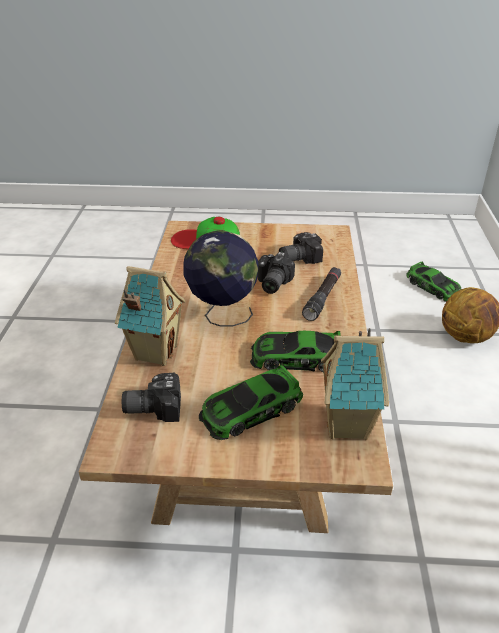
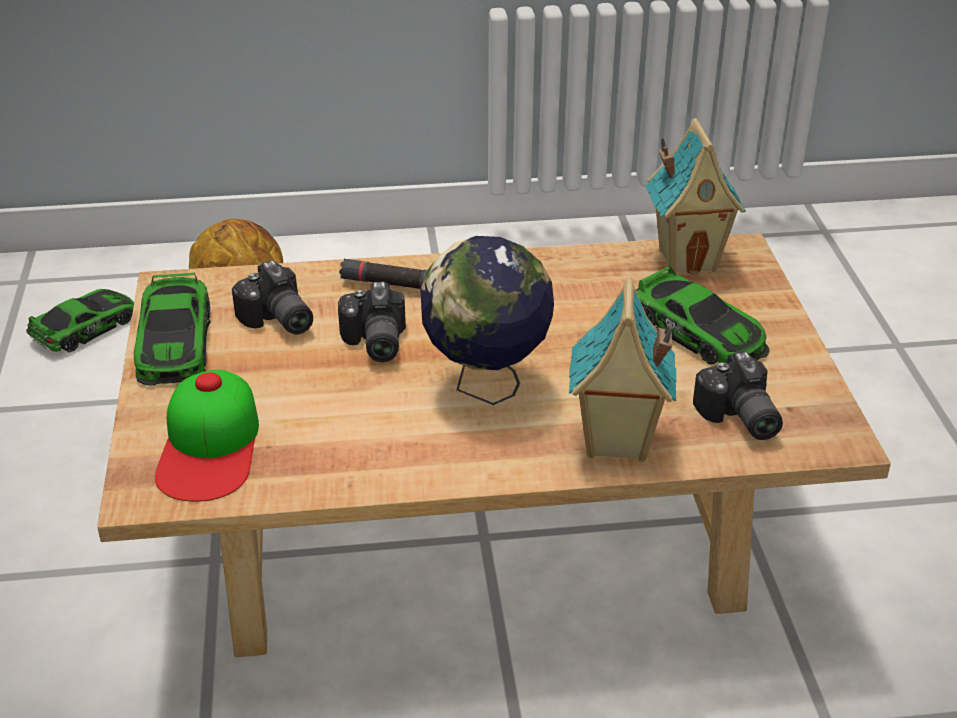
camera: 100 degrees left, 0 degrees up
(271, 283) = (373, 343): camera -> camera turned 75 degrees clockwise
(296, 357) = (572, 304): toy car -> toy car (175, 342)

